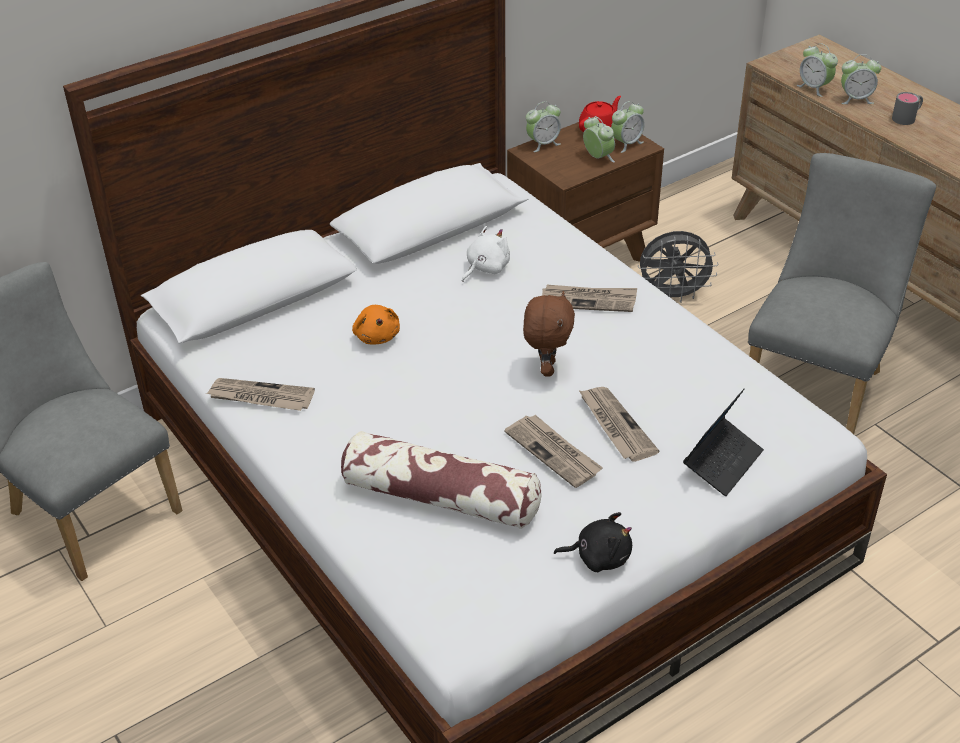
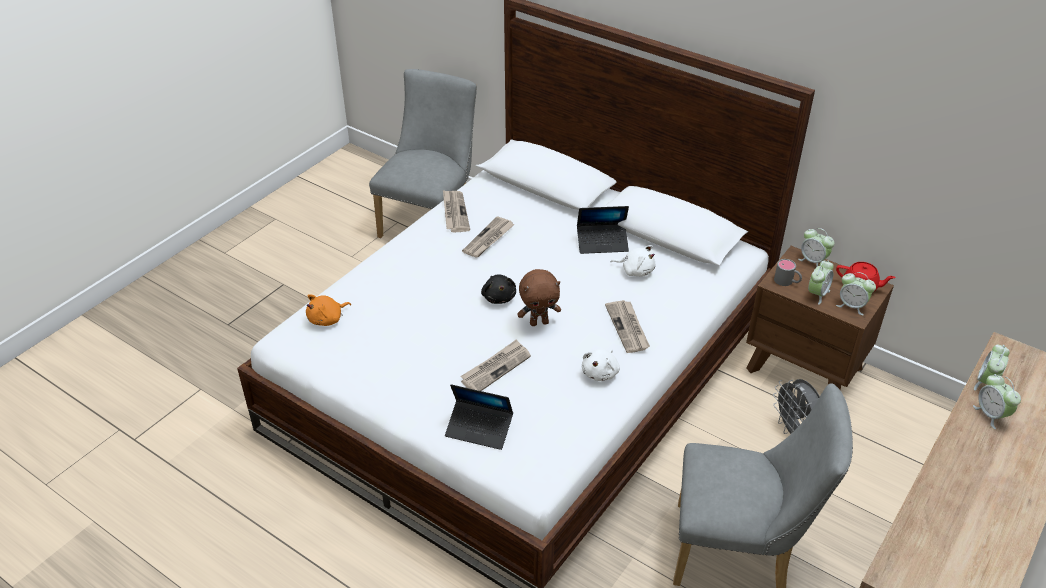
camera: 70 degrees right, 0 degrees up
(377, 336) = (535, 241): orange plush toy -> orange plush toy (327, 319)
(416, 280) = (602, 243): none -> laptop
(440, 497) = (396, 304): pillow -> none
(554, 452) = (454, 343): newspaper -> newspaper (488, 239)
(599, 557) = (367, 384): black plush toy -> black plush toy (499, 297)
(657, 340) = (601, 372): none -> white plush toy
(907, 117) = (988, 457): grey mug -> grey mug (787, 282)

